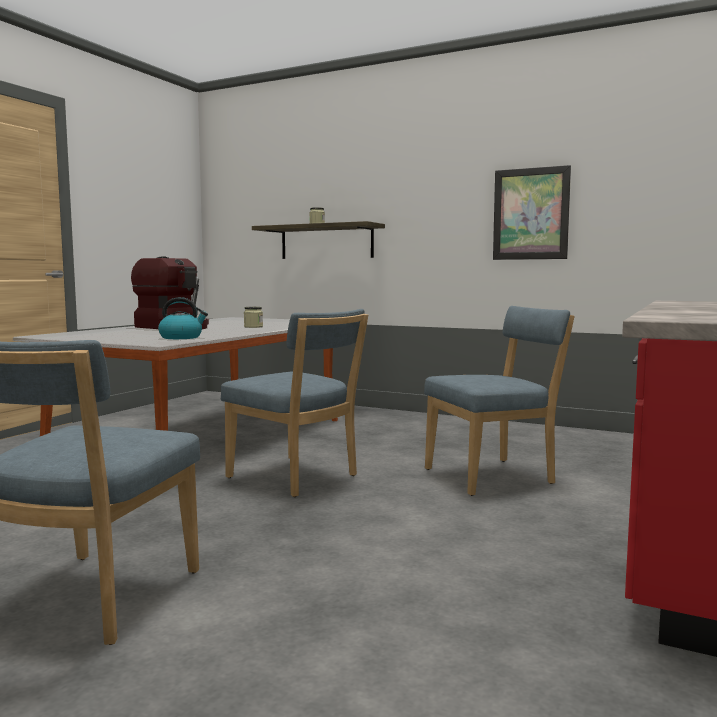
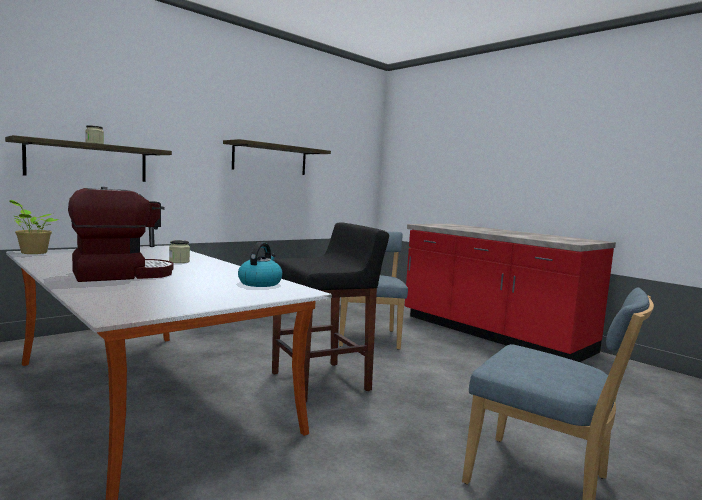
camera: 70 degrees left, 0 degrees up
(232, 318) = (32, 252): none -> potted plant
(296, 478) = (322, 381): blue chair -> black stool
(531, 214) = (270, 159): picture -> shelf

